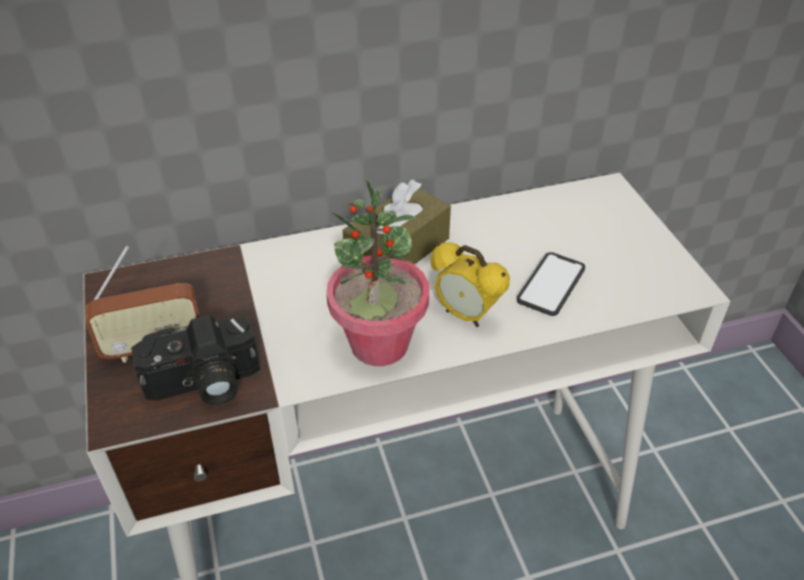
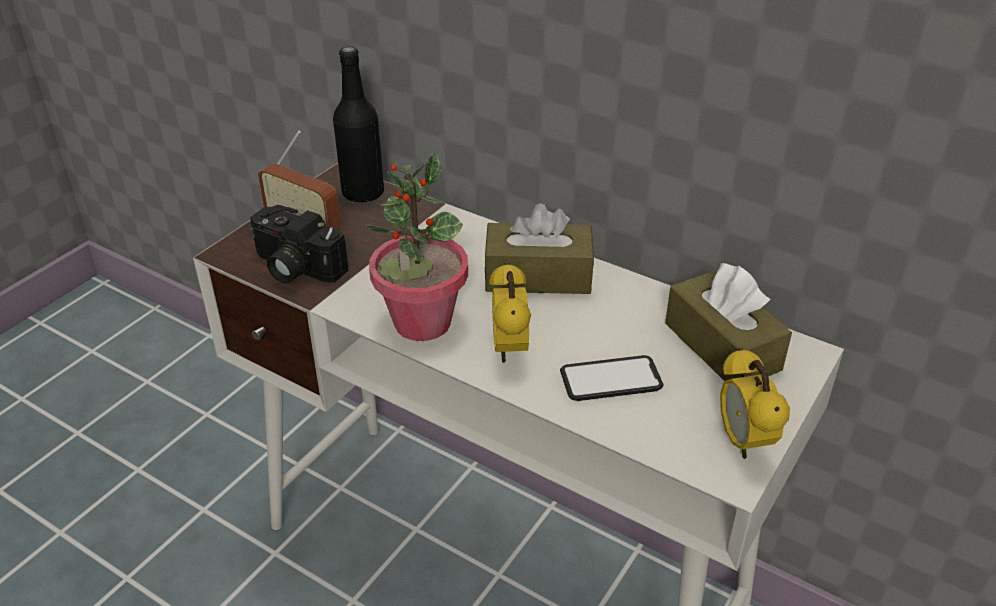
camera: 50 degrees right, 5 degrees down
(155, 282) = (363, 193): none -> black bottle
(568, 216) = (722, 346): none -> brown tissue box
(666, 264) = (743, 442): none -> alarm clock

